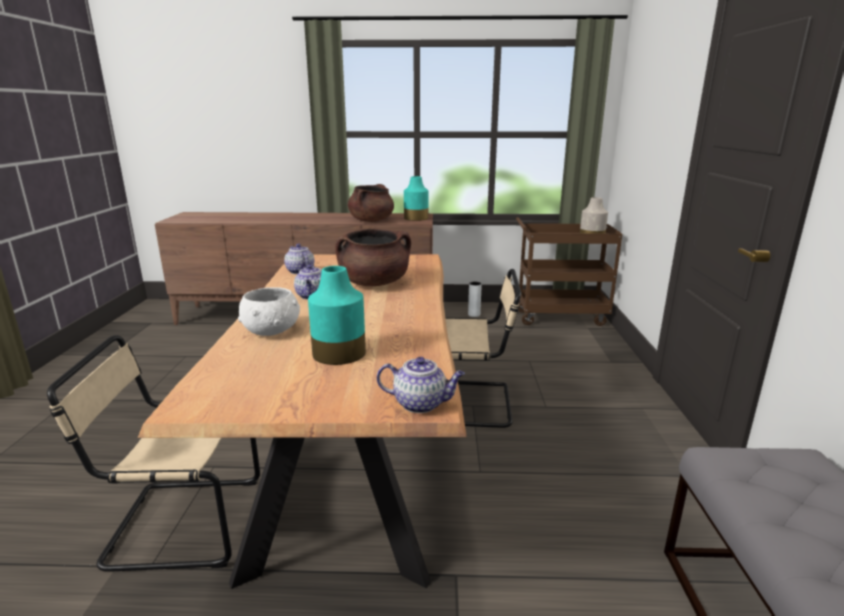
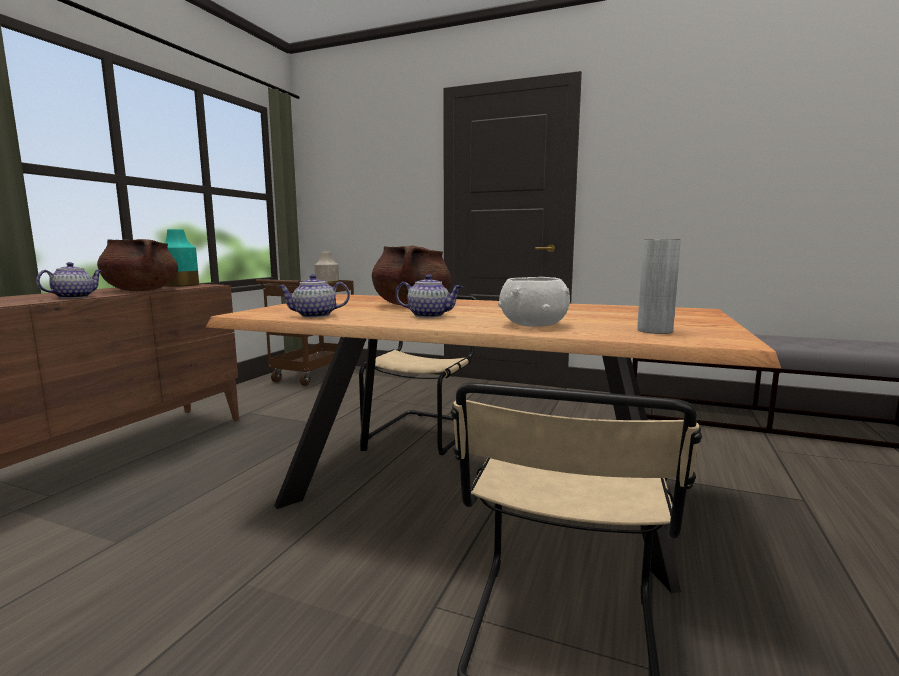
camera: 70 degrees left, 10 degrees down
(339, 352) = (602, 316): turquoise vase -> none
(421, 403) = (697, 310): teapot -> teapot (74, 297)
(474, 314) = (244, 398): grey vase -> grey vase (654, 331)

